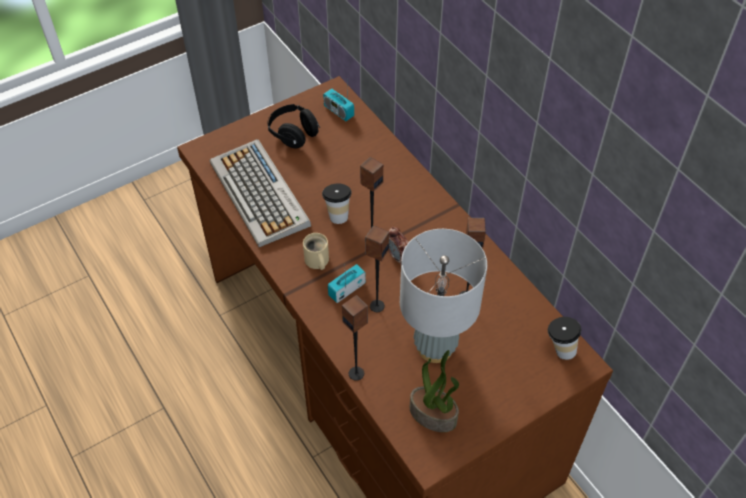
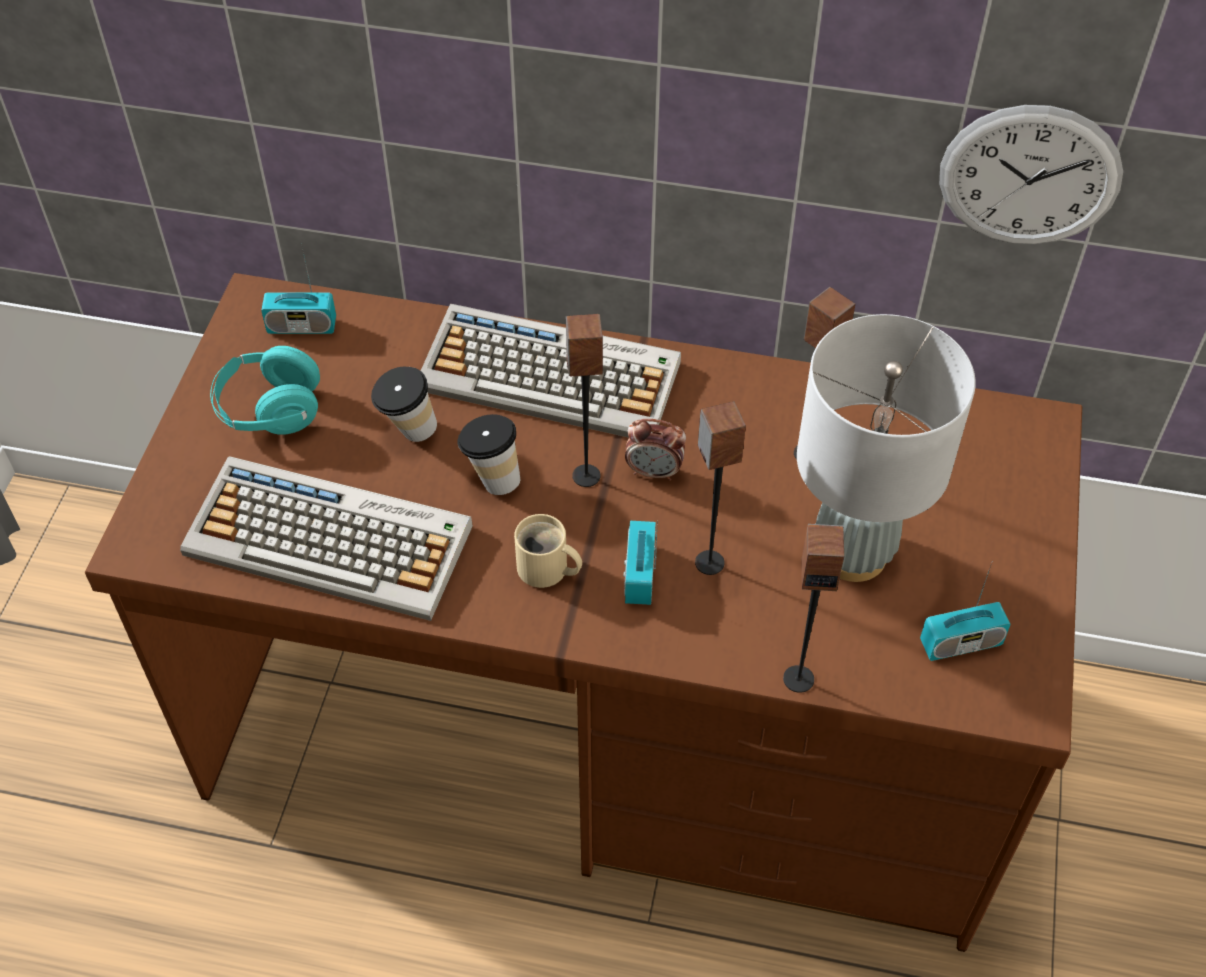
camera: 45 degrees left, 0 degrees up
(293, 134) = (270, 410): black headphones -> turquoise headphones
(405, 193) = (552, 375): none -> keyboard
(434, 414) = (960, 643): potted plant -> radio
(559, 349) = (997, 429): cup -> cup (408, 432)
(609, 229) = (1029, 176): none -> wall clock

